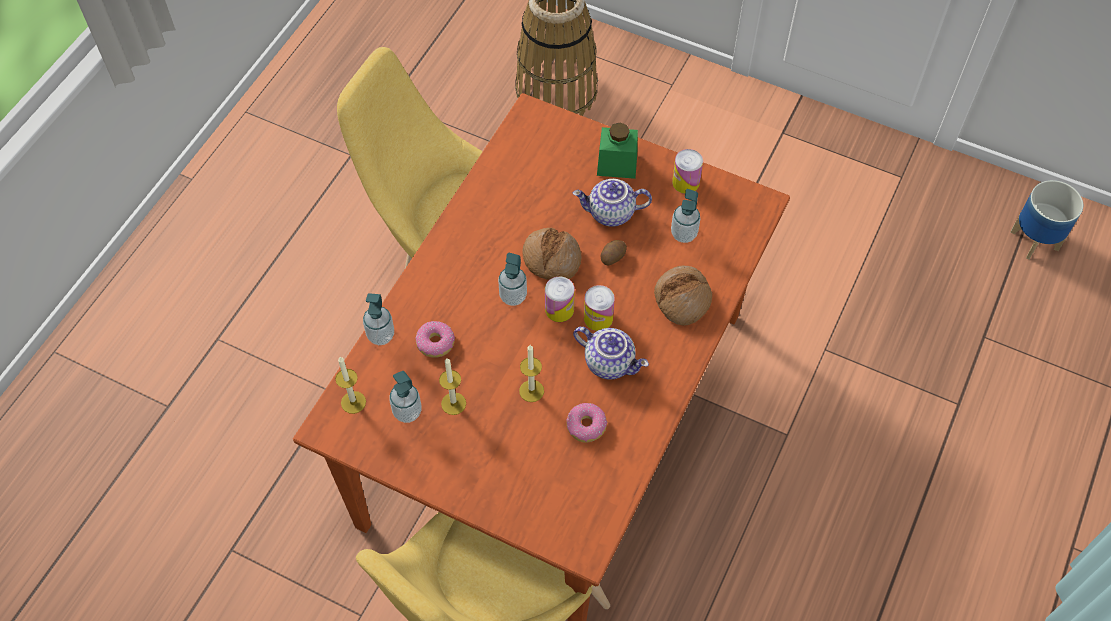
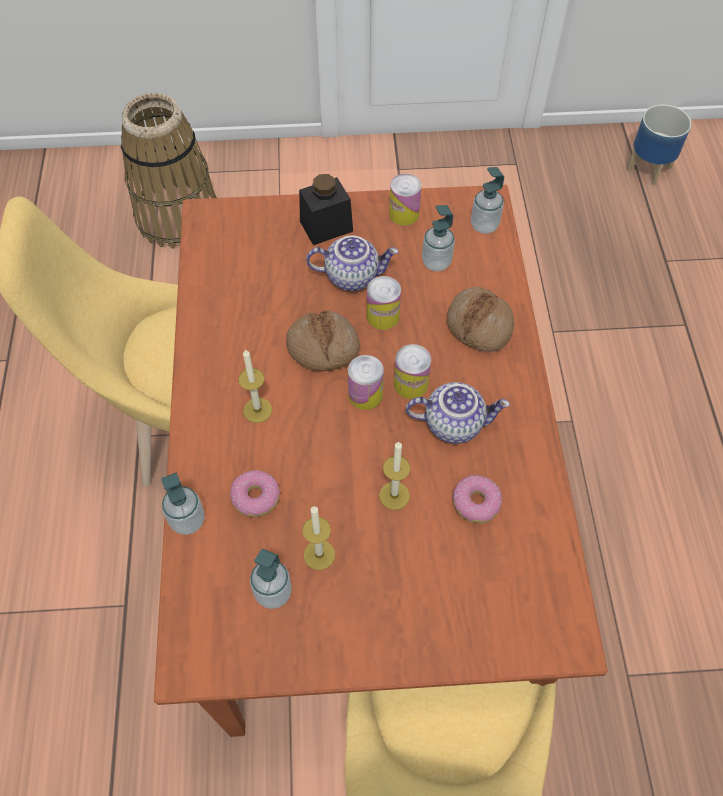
camera: 30 degrees left, 0 degrees up
(353, 402) = (202, 616): candle -> candle (257, 410)
(513, 296) = (308, 405): soap dispenser -> soap dispenser (484, 225)
(611, 214) = (352, 275): teapot -> teapot turned 150 degrees counterclockwise
(612, 257) = (383, 316): potato -> can
(617, 164) = (326, 226): green jar -> black jar

